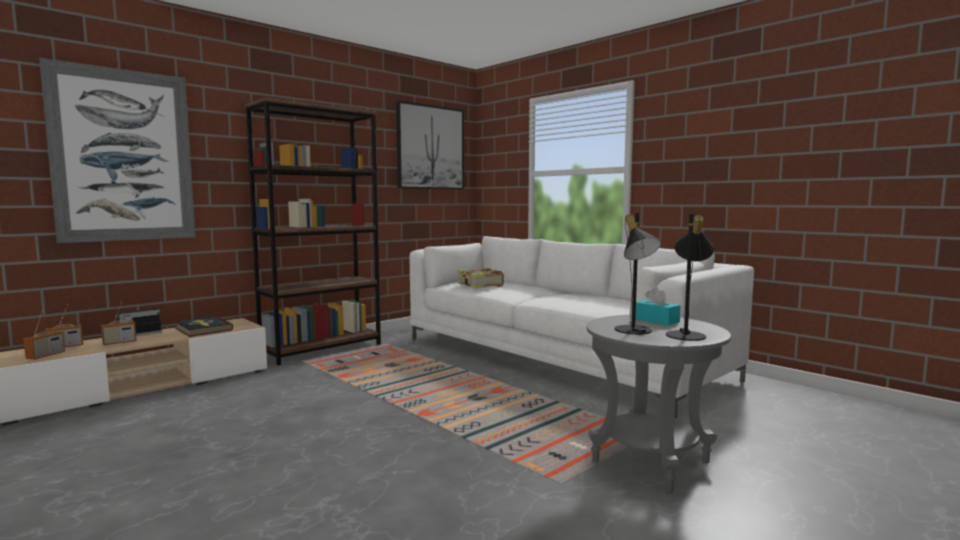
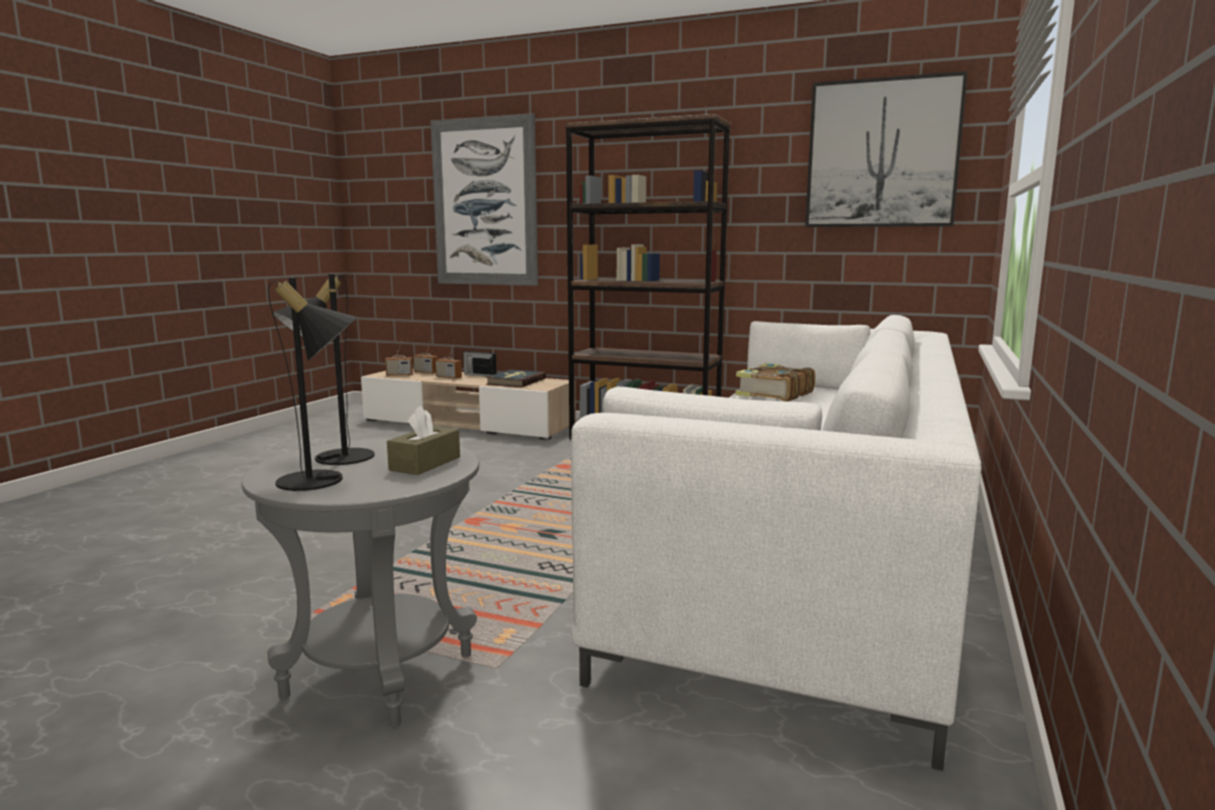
camera: 65 degrees right, 5 degrees up
(656, 320) = (425, 463): turquoise tissue box -> brown tissue box

